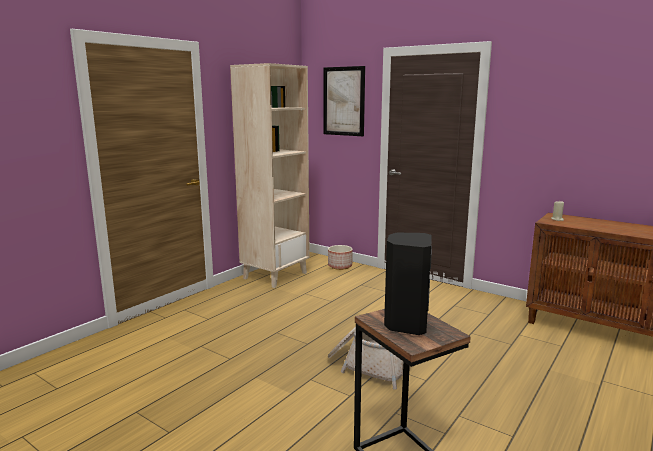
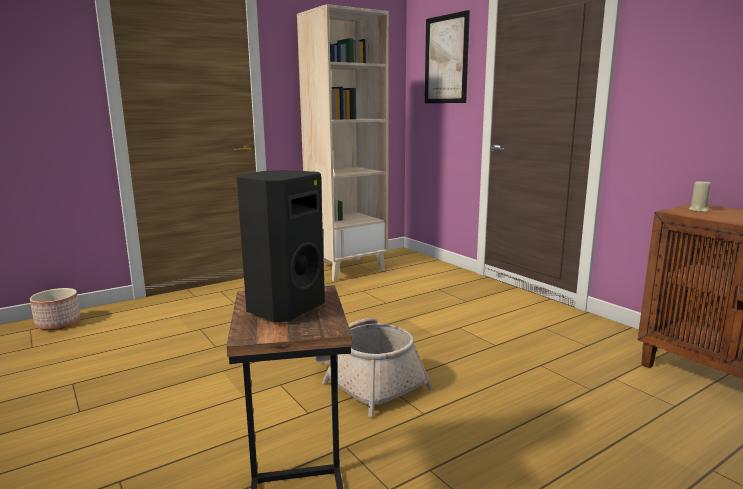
camera: 20 degrees right, 0 degrees up
(340, 266) = (431, 267): planter -> planter (58, 324)

